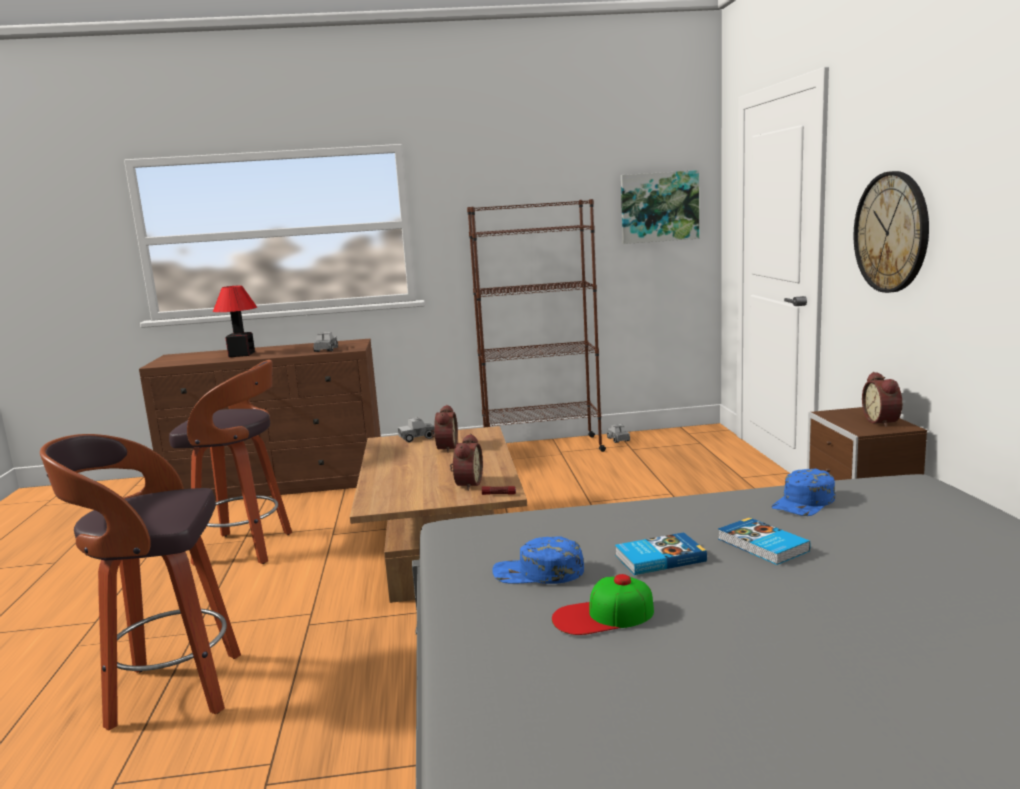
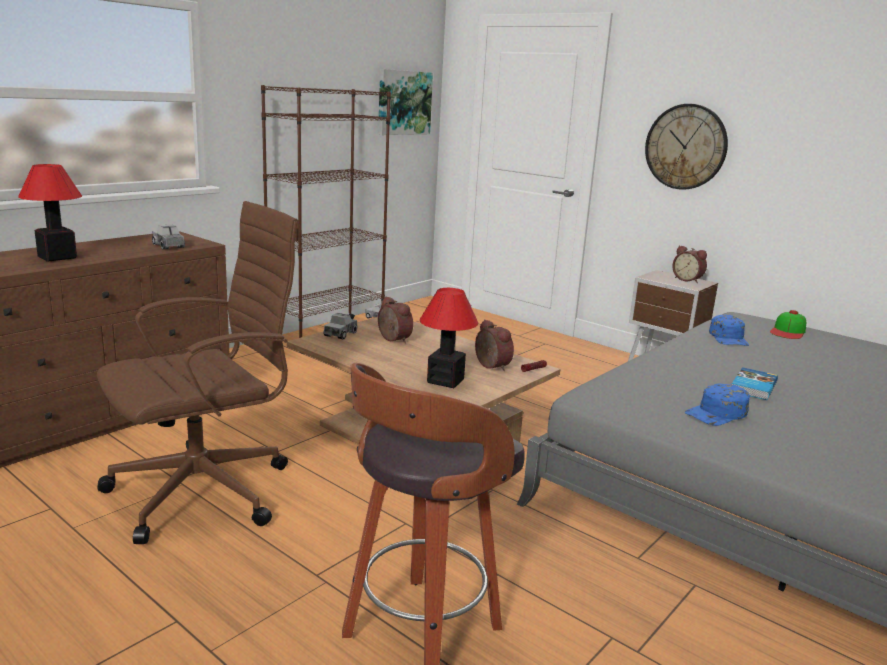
camera: 45 degrees left, 5 degrees up
(246, 549) = (206, 490): stool -> brown office chair
(399, 488) = (444, 380): none -> table lamp
(603, 615) = (808, 427): cap -> cap (788, 331)
(762, 545) = (775, 367): book -> none

